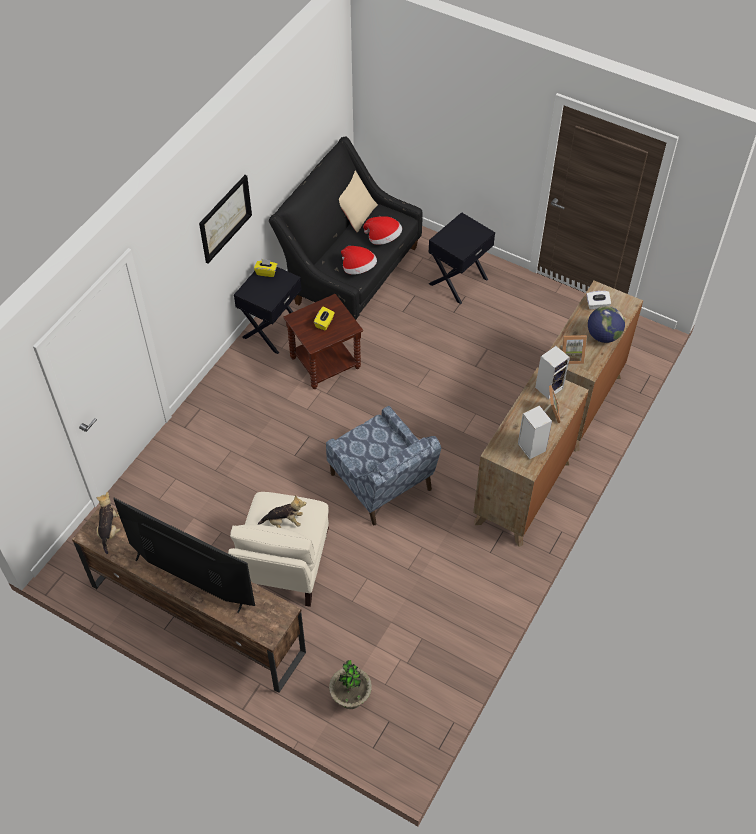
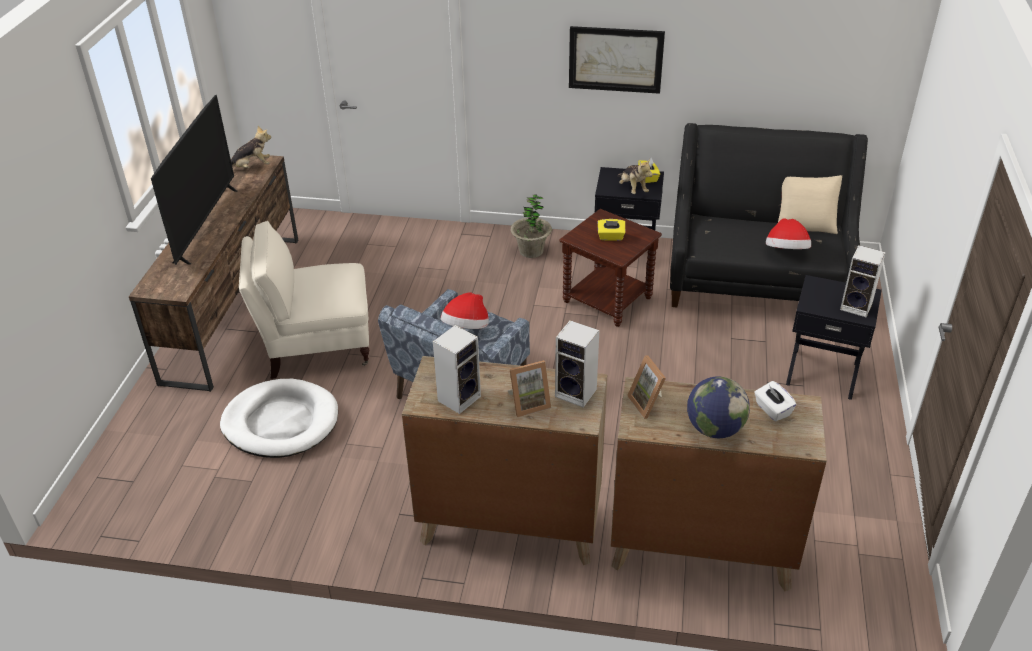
camera: 70 degrees right, 15 degrees down
(284, 522) = (322, 285): plush toy -> plush toy (632, 189)
(351, 697) = (160, 441): potted plant -> potted plant (531, 251)
(358, 269) = (720, 246): hat -> hat (466, 328)
(366, 608) = (281, 422): none -> white dog bed
(473, 231) = (857, 307): none -> speaker

